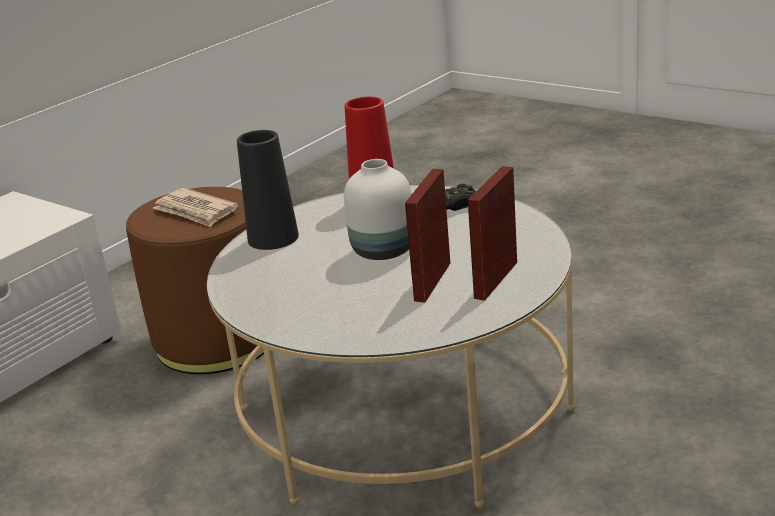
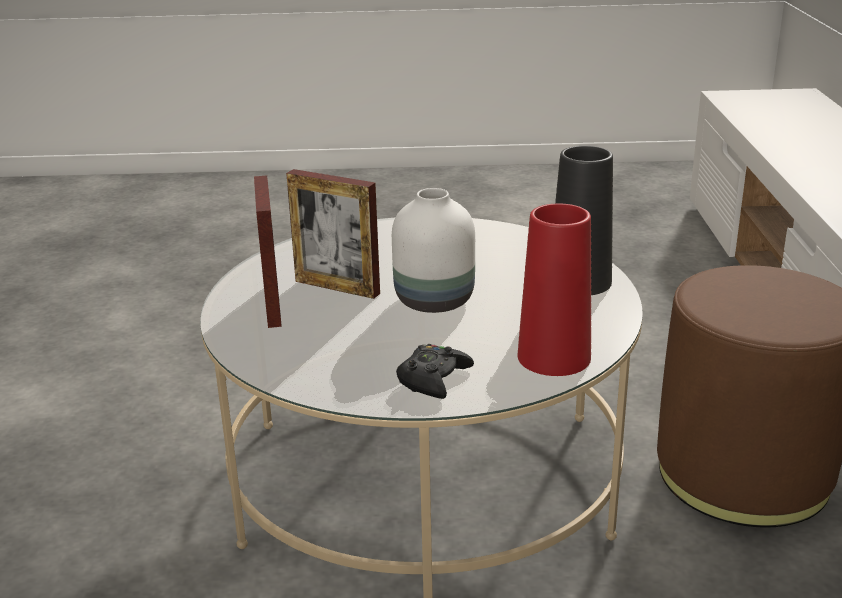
camera: 140 degrees right, 0 degrees up
(195, 211) = (758, 298): newspaper -> none
(432, 281) = (337, 287): picture frame -> picture frame turned 135 degrees clockwise

